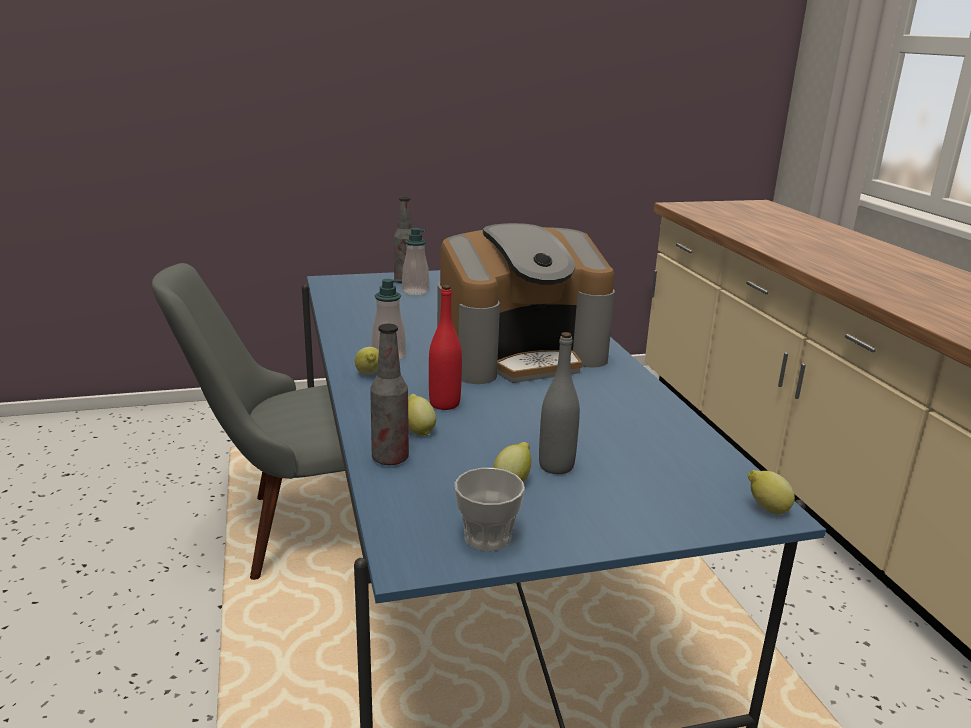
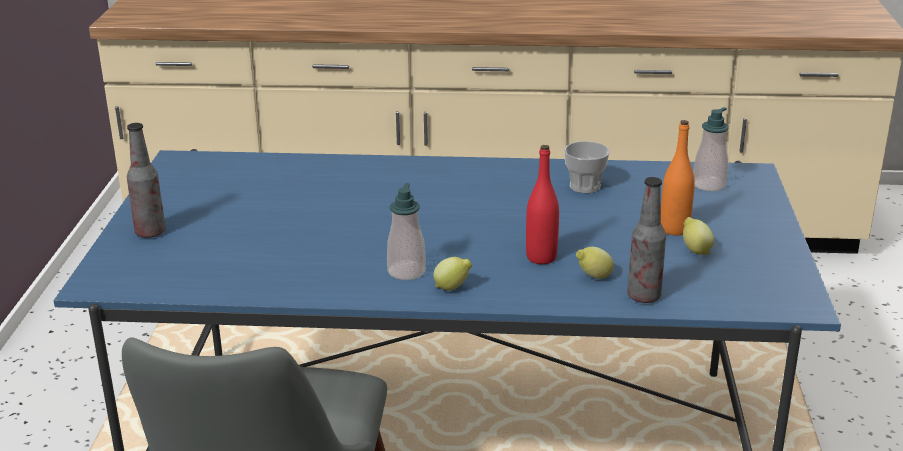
camera: 70 degrees left, 5 degrees up
(415, 291) = (198, 231): soap dispenser -> soap dispenser (709, 185)
(487, 537) = (774, 272): cup -> cup (584, 186)
(520, 354) = (441, 204): coffee machine -> none
(556, 466) = (674, 229): grey bottle -> orange bottle
(766, 509) = (749, 173): lemon -> none

